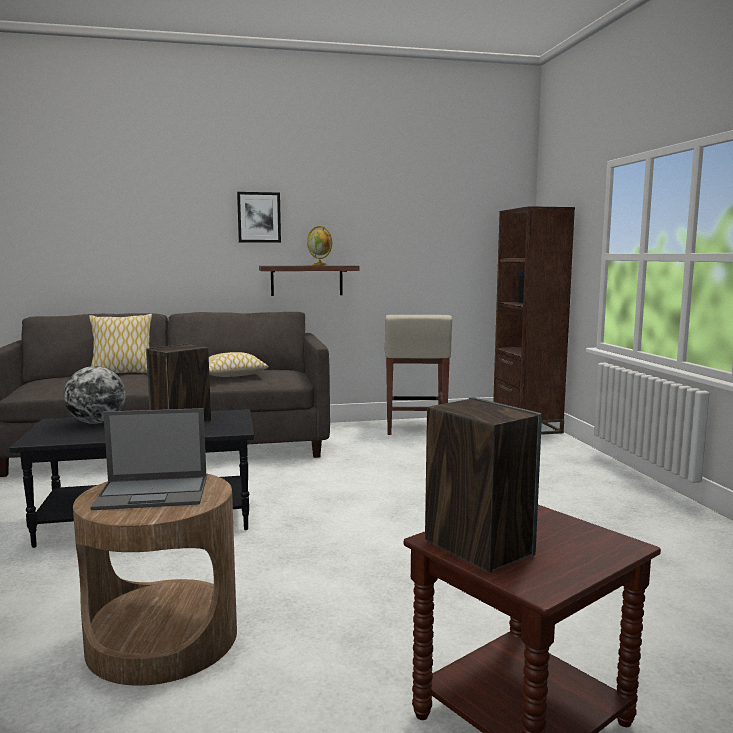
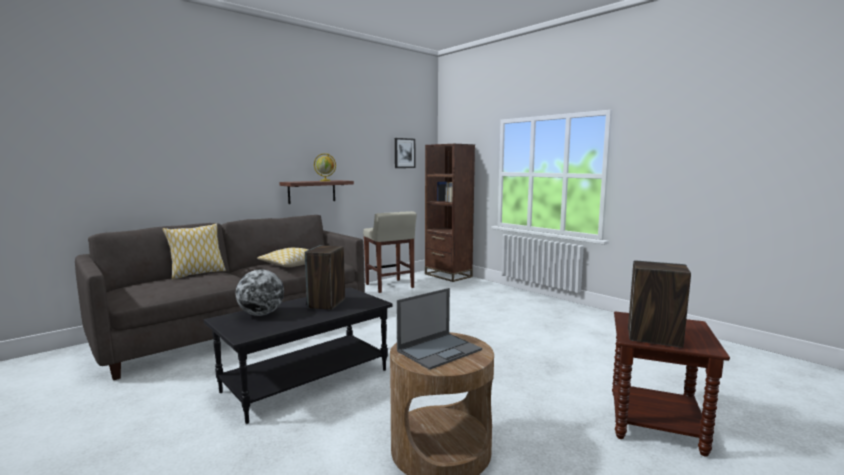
camera: 30 degrees left, 0 degrees up
(259, 217) = (278, 146): picture -> picture (404, 153)

